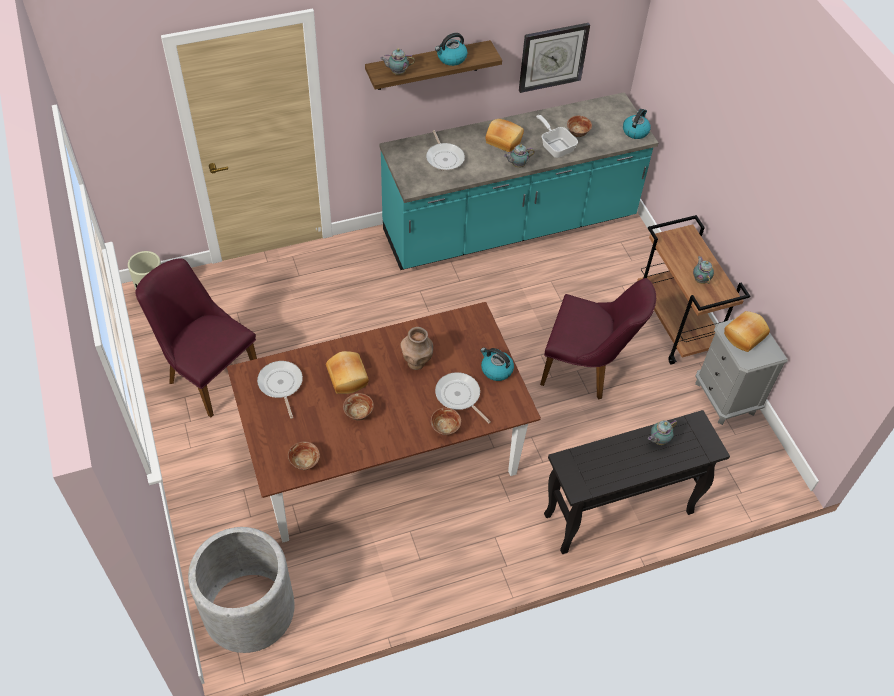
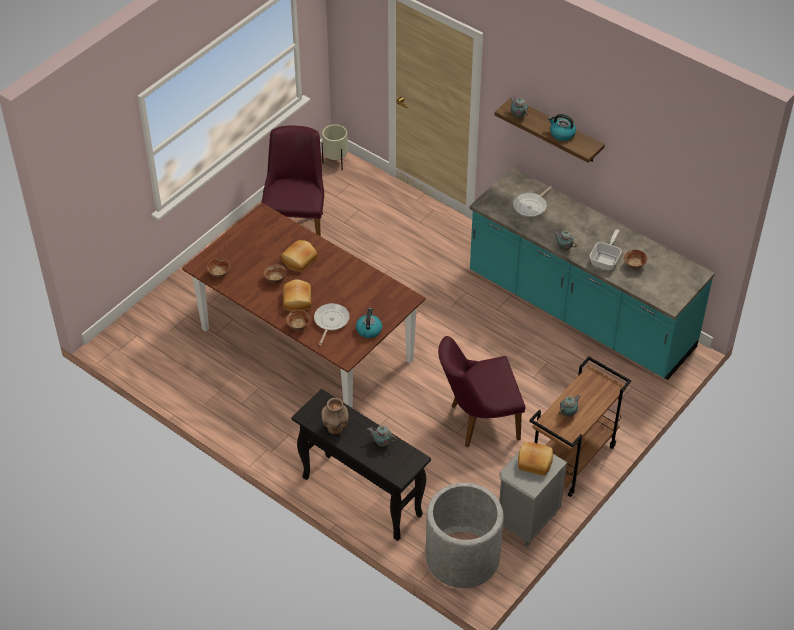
camera: 60 degrees right, 5 degrees down
(249, 610) = (144, 339): grey planter -> grey planter (462, 557)
(281, 385) = (267, 233): frying pan -> none
(416, 362) = (340, 287): brown vase -> brown vase (335, 428)
(504, 140) = (583, 228): bread -> bread (298, 301)
(552, 57) = (655, 194): wall clock -> none
(586, 370) = (478, 422): purple chair -> purple chair turned 90 degrees clockwise
(635, 131) = (673, 298): kettle -> none

